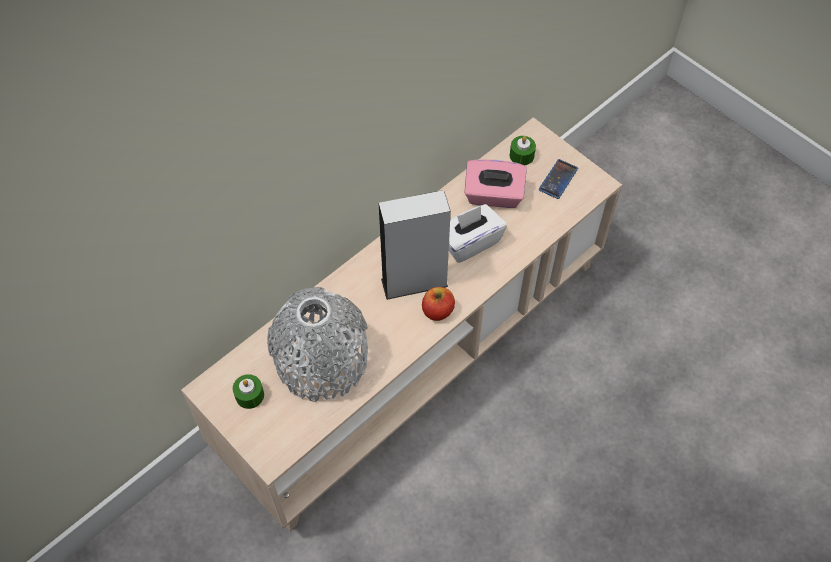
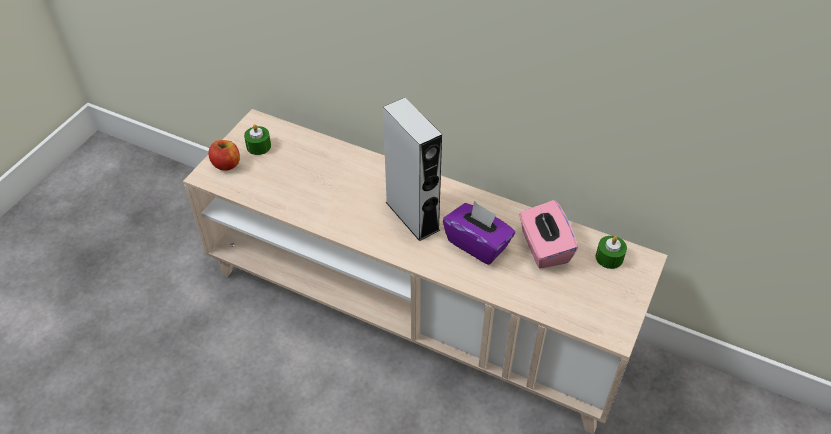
camera: 70 degrees right, 10 degrees down
(322, 361) = (305, 178): grey vase -> none
(437, 311) = (389, 240): apple -> apple (226, 164)
(469, 242) = (477, 244): white tissue box -> purple tissue box
(558, 179) = (598, 296): phone -> none

